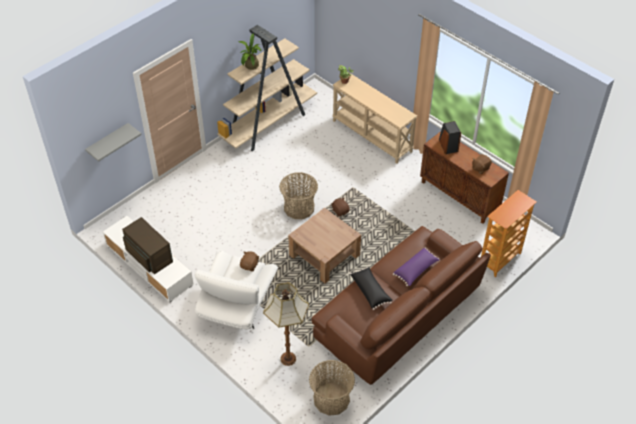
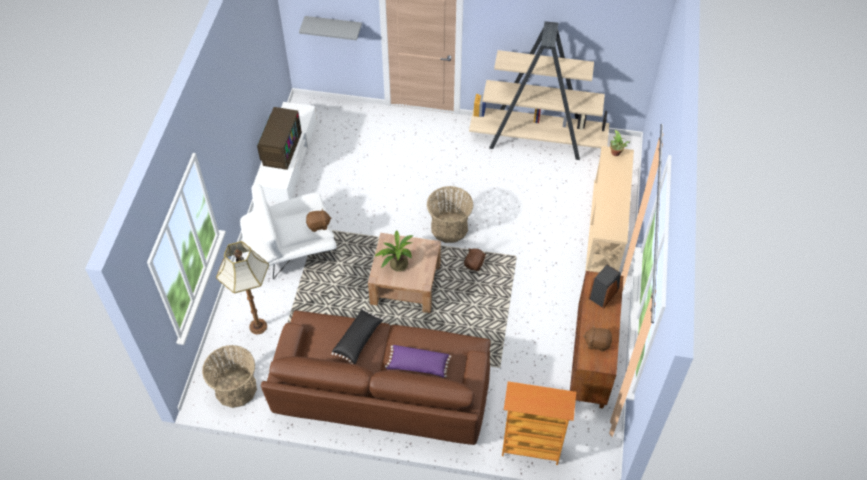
camera: 55 degrees right, 5 degrees up
(251, 67) = (524, 61): potted plant -> potted plant (396, 265)

